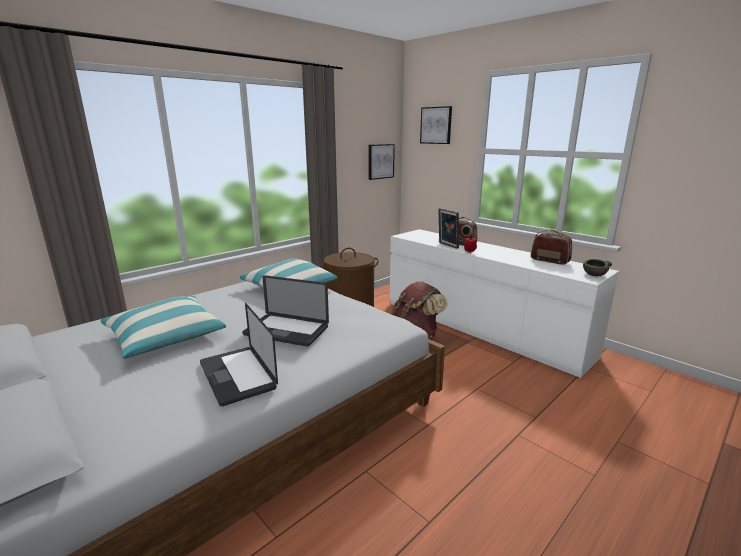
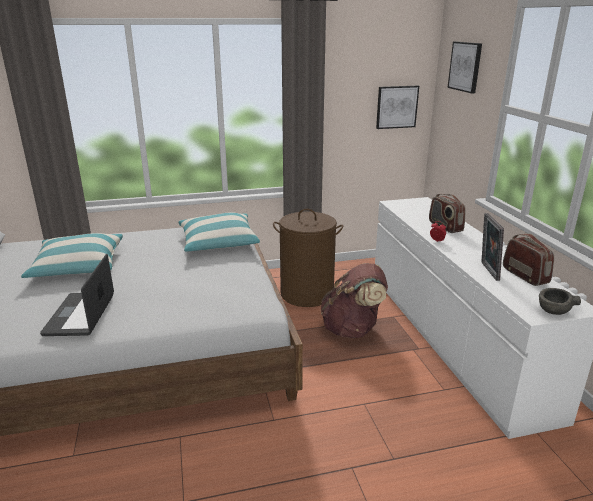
camera: 30 degrees right, 5 degrees up
(286, 331) = (157, 286): laptop -> none
(447, 245) = (424, 226): picture frame -> picture frame (487, 271)

